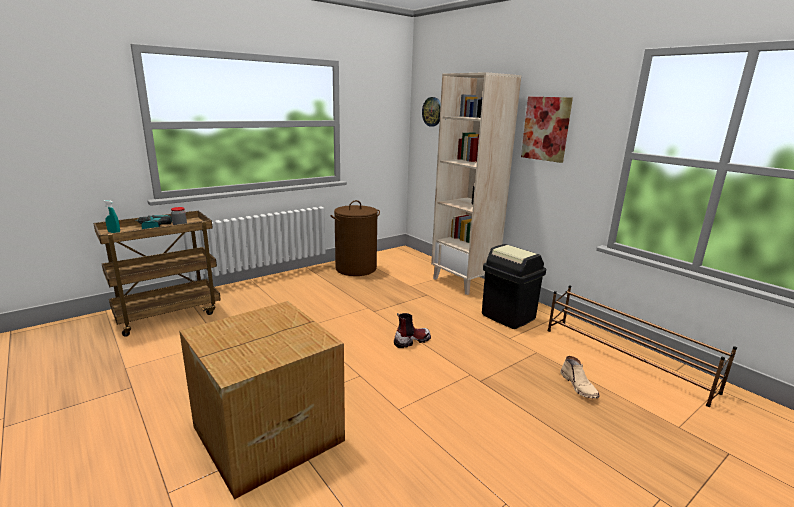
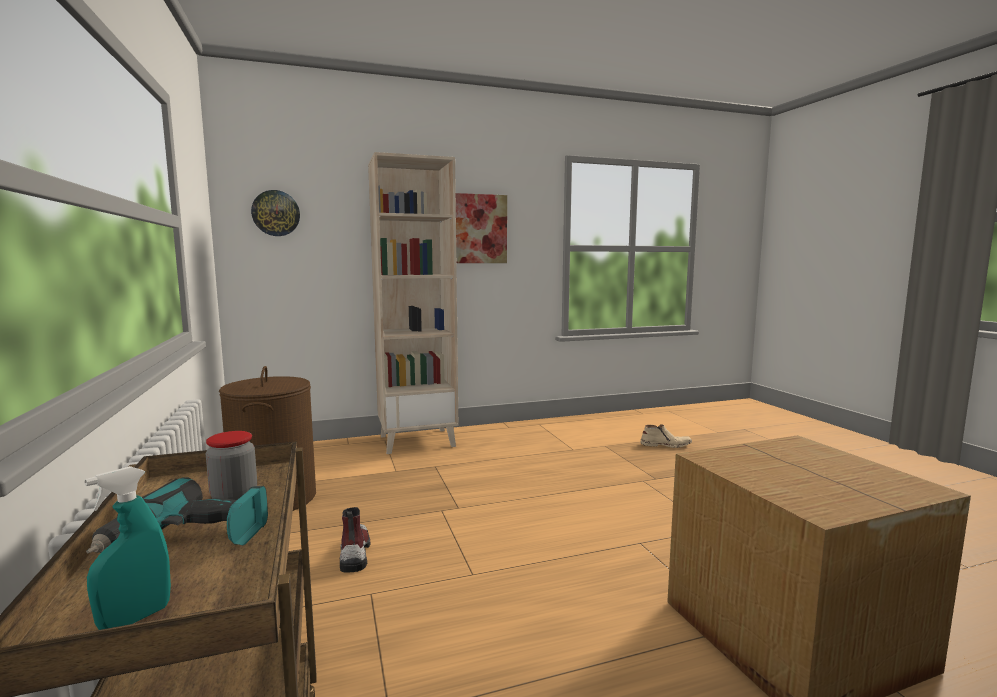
camera: 70 degrees left, 10 degrees down
(411, 341) = (560, 496): boot -> boot (354, 554)
(508, 316) = (525, 440): black trash can -> none
(625, 359) = (624, 422): brown shoe rack -> none

